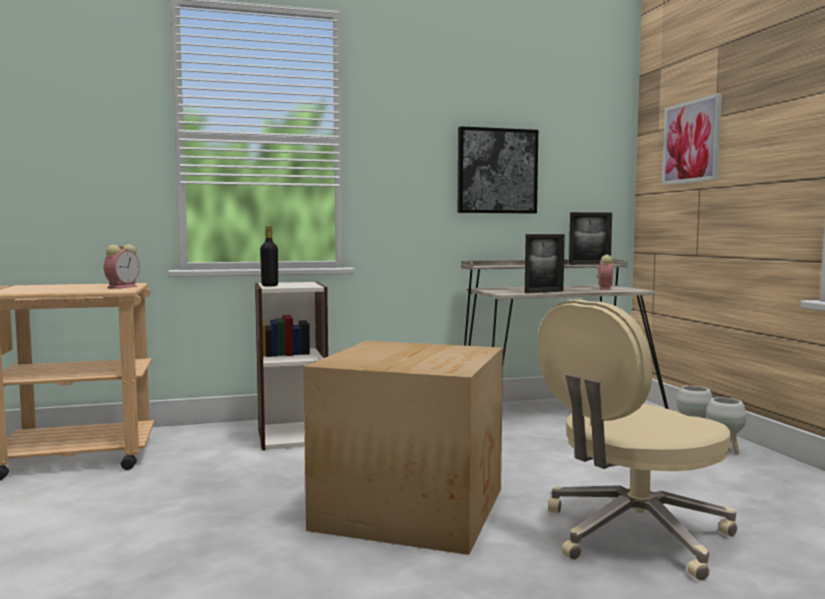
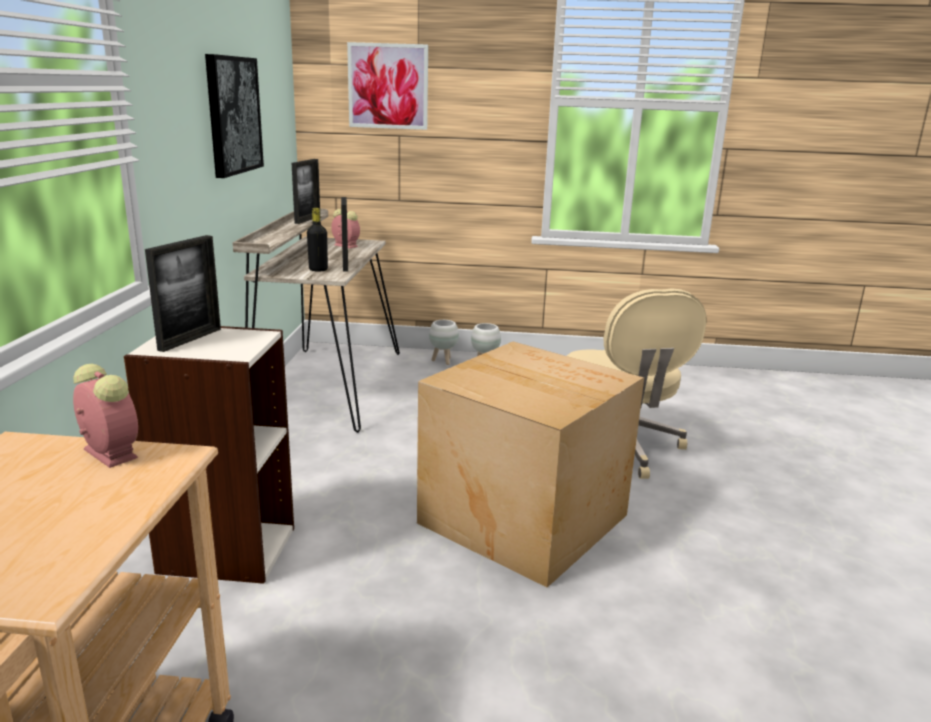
camera: 70 degrees left, 15 degrees up
(269, 285) = (215, 353): black bottle -> black bottle (318, 270)
(290, 283) = (190, 339): none -> picture frame

